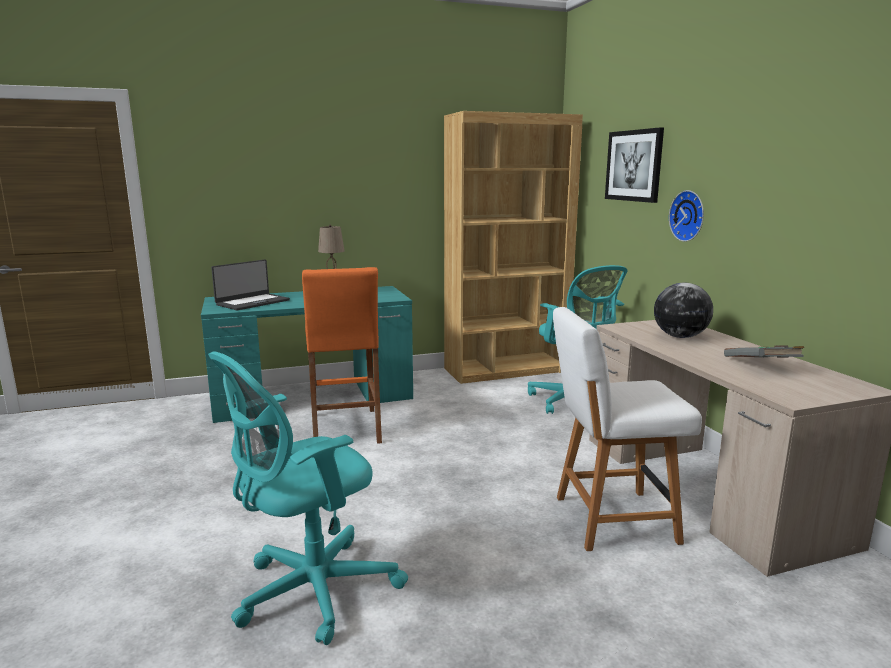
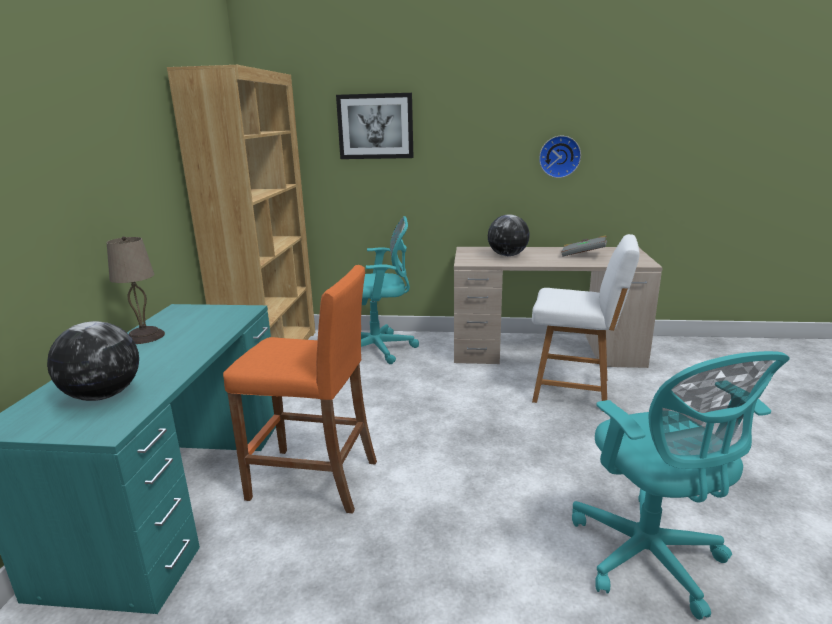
camera: 65 degrees left, 5 degrees up
(252, 302) = (103, 395): laptop -> globe
(610, 519) = (575, 390): white chair -> white chair turned 90 degrees counterclockwise
(689, 216) = (454, 165): wall clock -> wall clock (559, 156)

